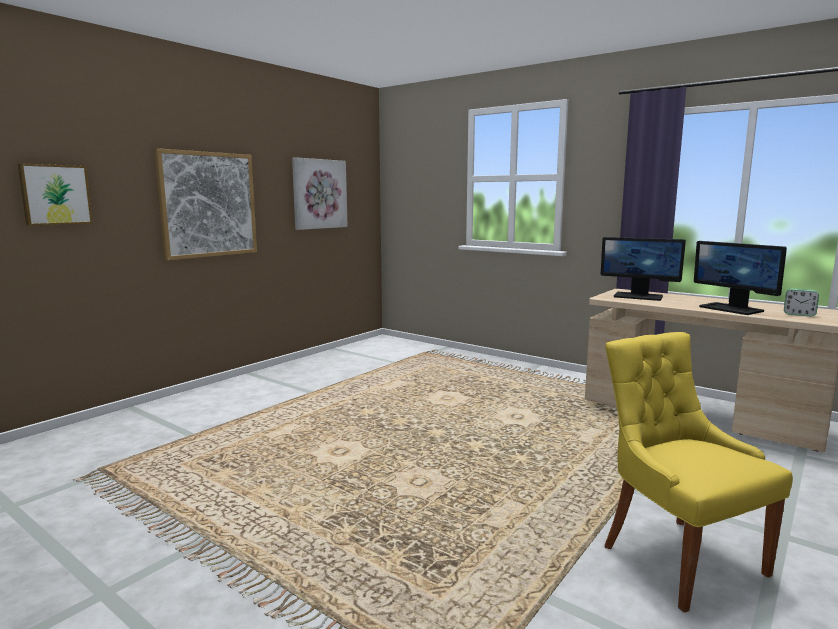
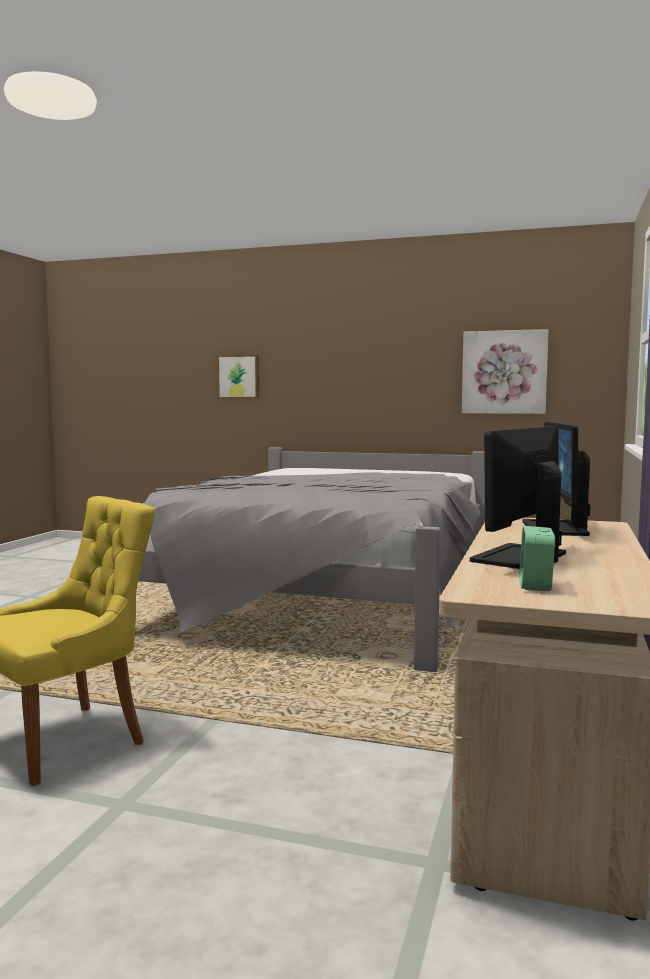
camera: 70 degrees right, 5 degrees down
(208, 204) = (358, 384): picture -> none
(346, 409) = (331, 596): none -> grey bed

